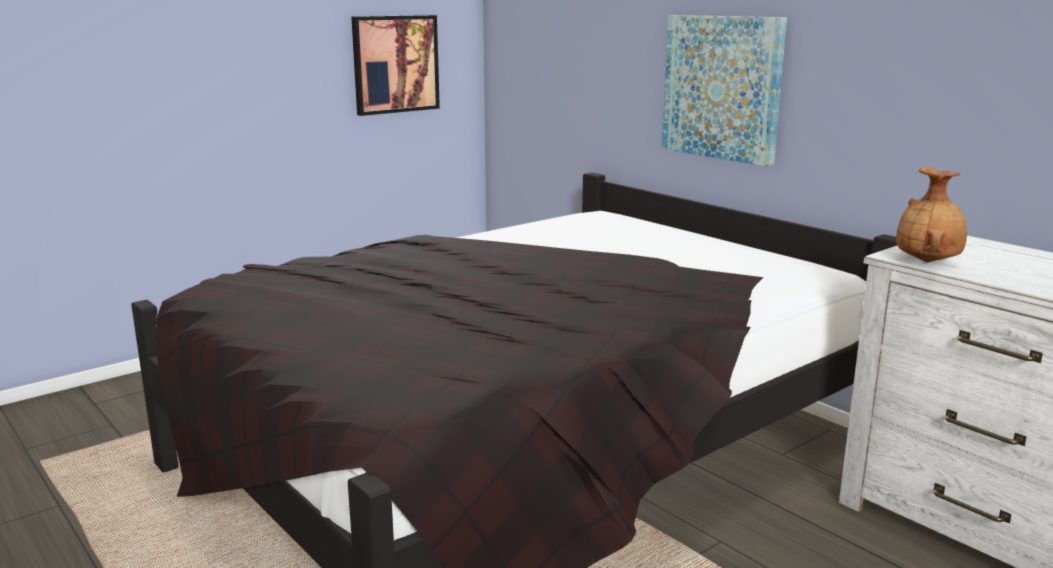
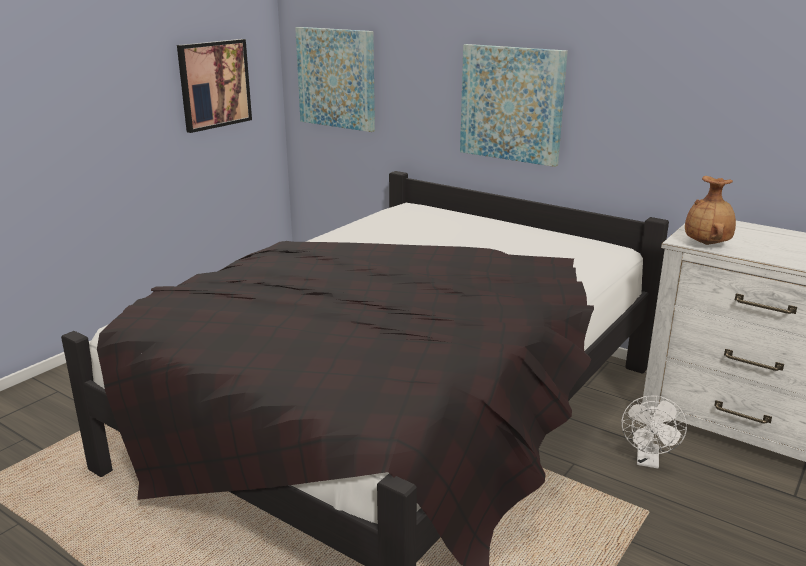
camera: 15 degrees left, 5 degrees up
(536, 62) = (336, 78): none -> picture
(826, 553) = (648, 461): none -> white fan

